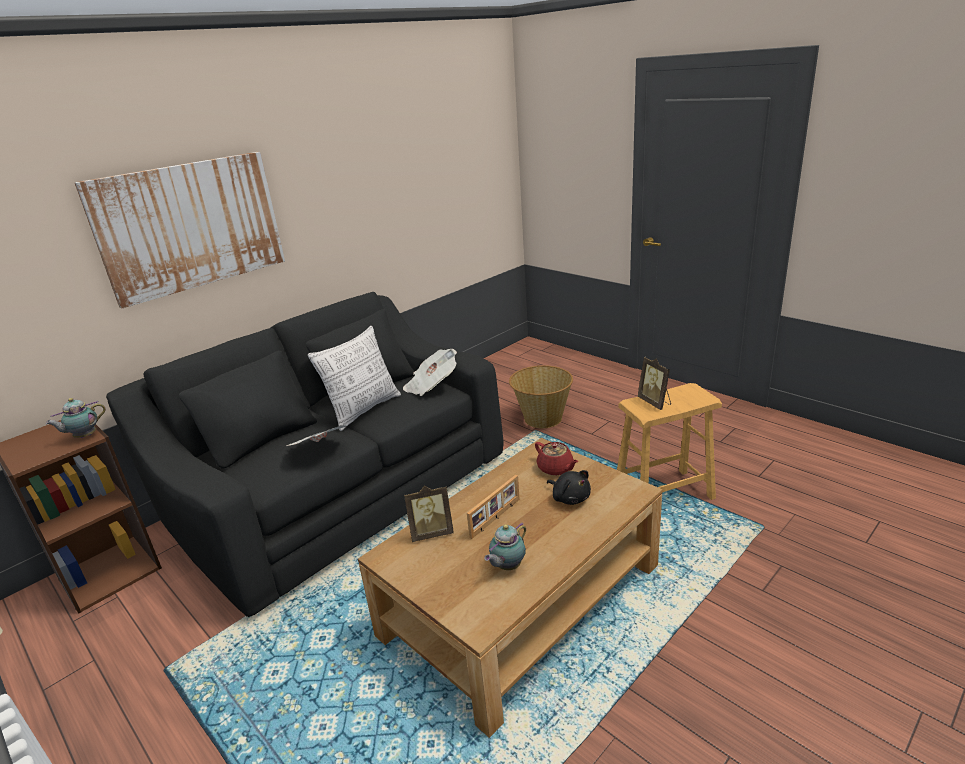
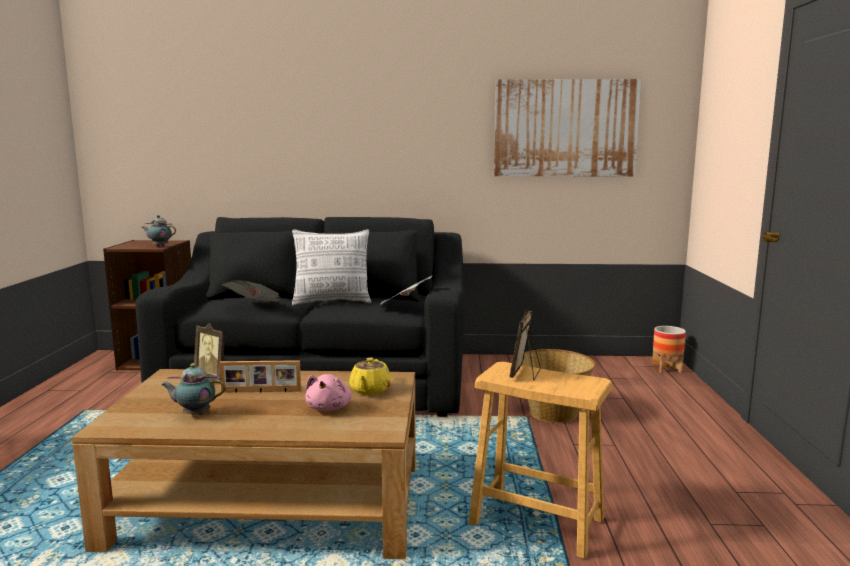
camera: 45 degrees right, 15 degrees down
(191, 226) = (300, 128): picture -> picture (565, 128)
(539, 349) = (666, 369): none -> planter
(556, 468) = (370, 390): red teapot -> yellow teapot
(570, 497) = (329, 408): black plush toy -> pink plush toy

